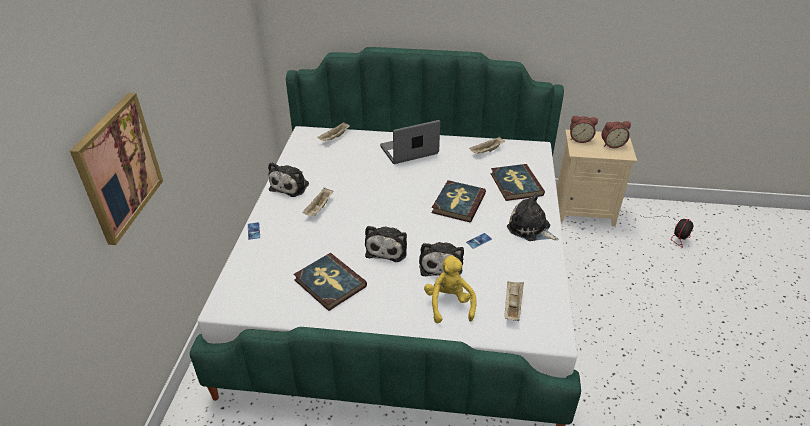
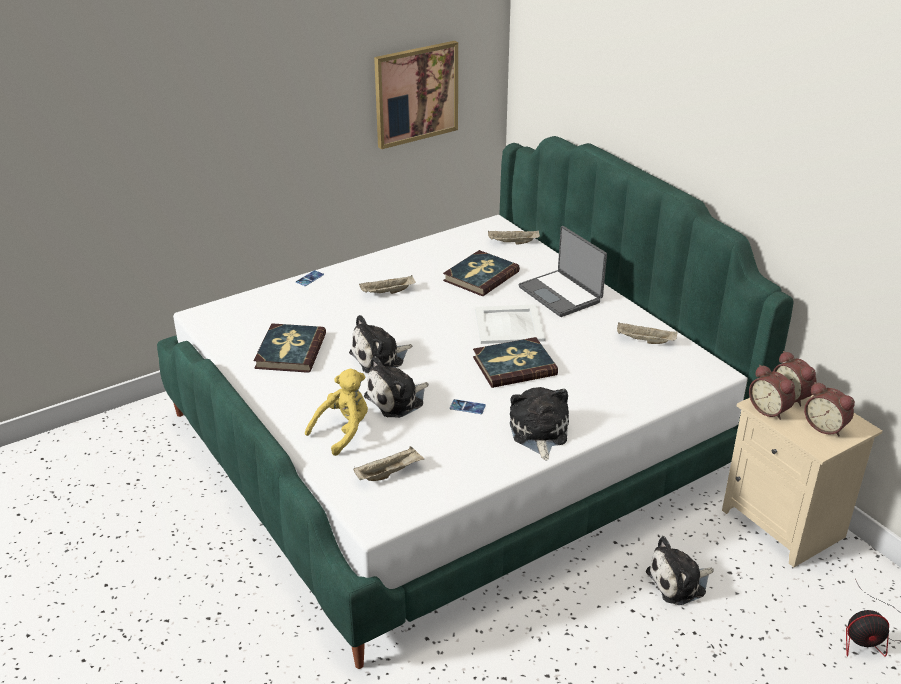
camera: 50 degrees right, 5 degrees down
(118, 167) = (157, 131): picture -> picture (416, 94)
(291, 186) = (399, 261): plush toy -> plush toy (679, 582)
(409, 151) = (561, 294): laptop -> laptop turned 150 degrees counterclockwise
(415, 183) = (508, 324): none -> white tray
(516, 184) = (610, 388): book -> book (480, 276)
(584, 150) = (770, 409): none -> alarm clock

